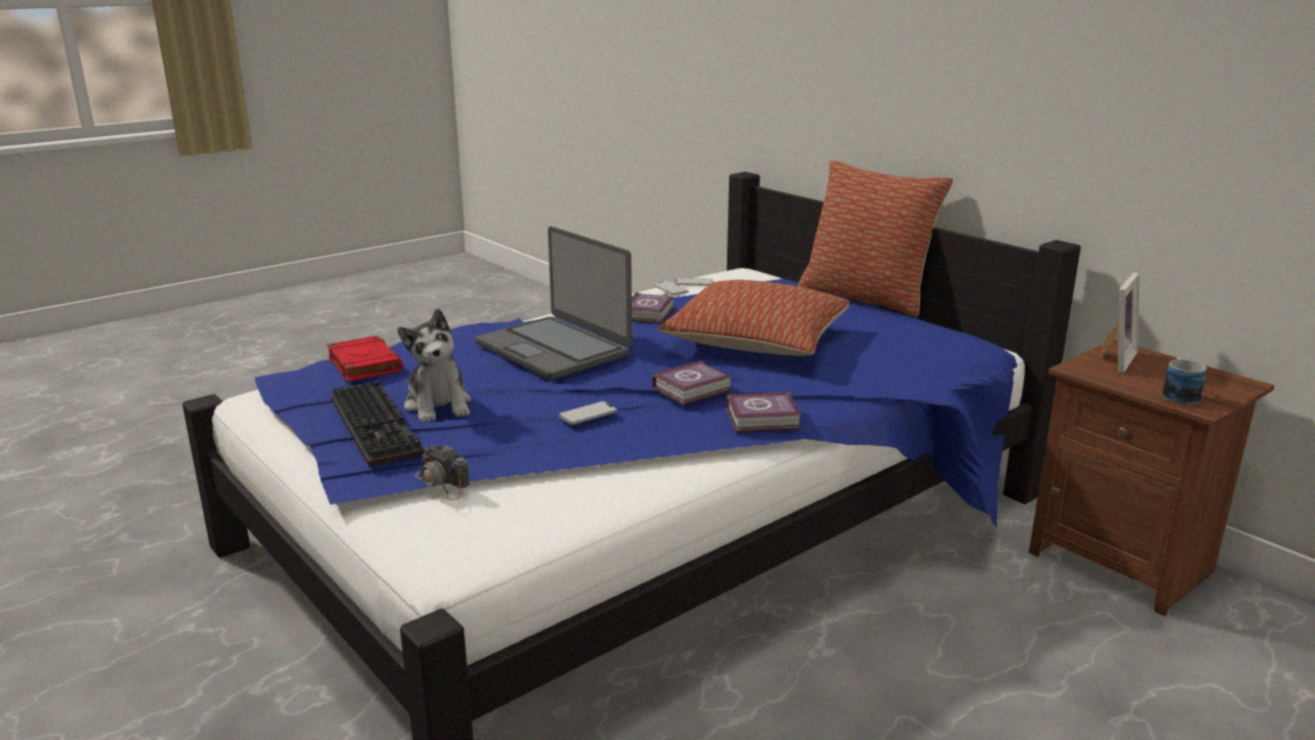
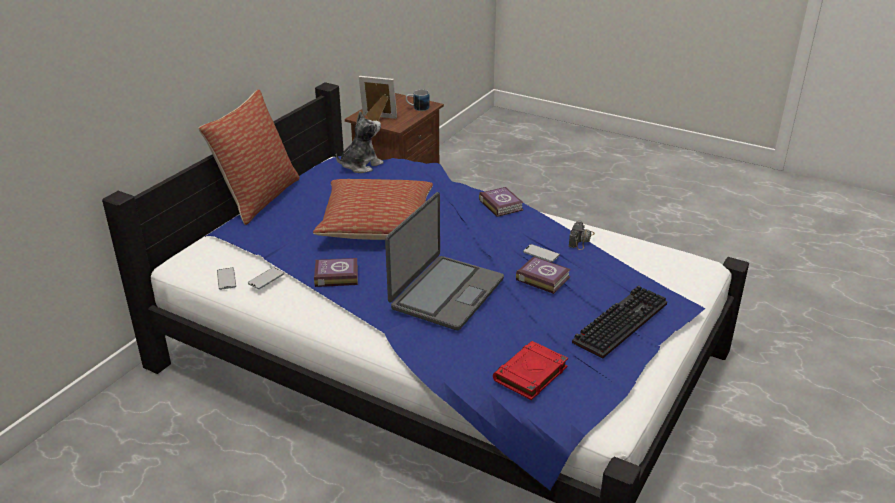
camera: 110 degrees left, 10 degrees up
(439, 405) = (566, 315): plush toy -> plush toy (360, 165)
(443, 483) = (653, 279): camera -> camera (581, 239)
(694, 389) = (481, 227): book -> book (542, 278)

